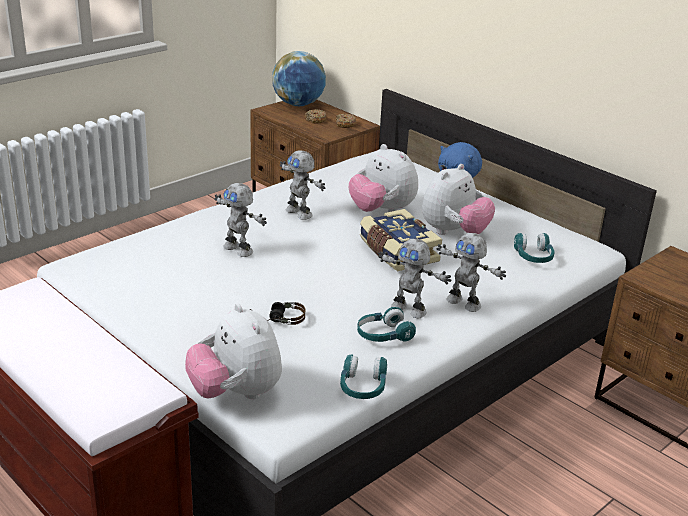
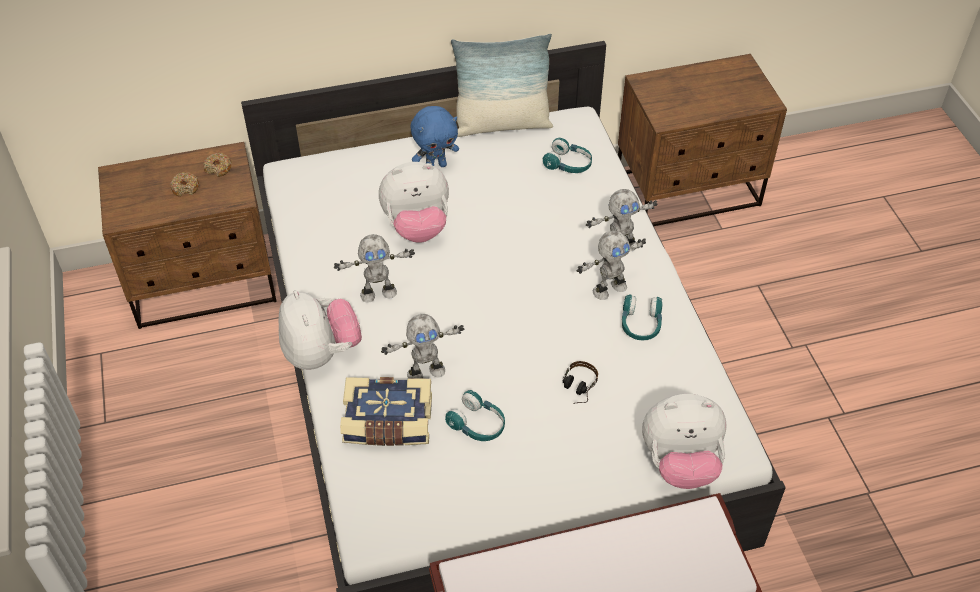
camera: 60 degrees left, 20 degrees up
(298, 104) = (126, 185): globe -> none
(362, 387) = (709, 371): turquoise headphones -> turquoise headphones (477, 424)
(397, 252) = (507, 252): book -> book (388, 423)
(454, 233) = (493, 195): plush toy -> plush toy (321, 353)
(539, 218) = (502, 125): none -> pillow

